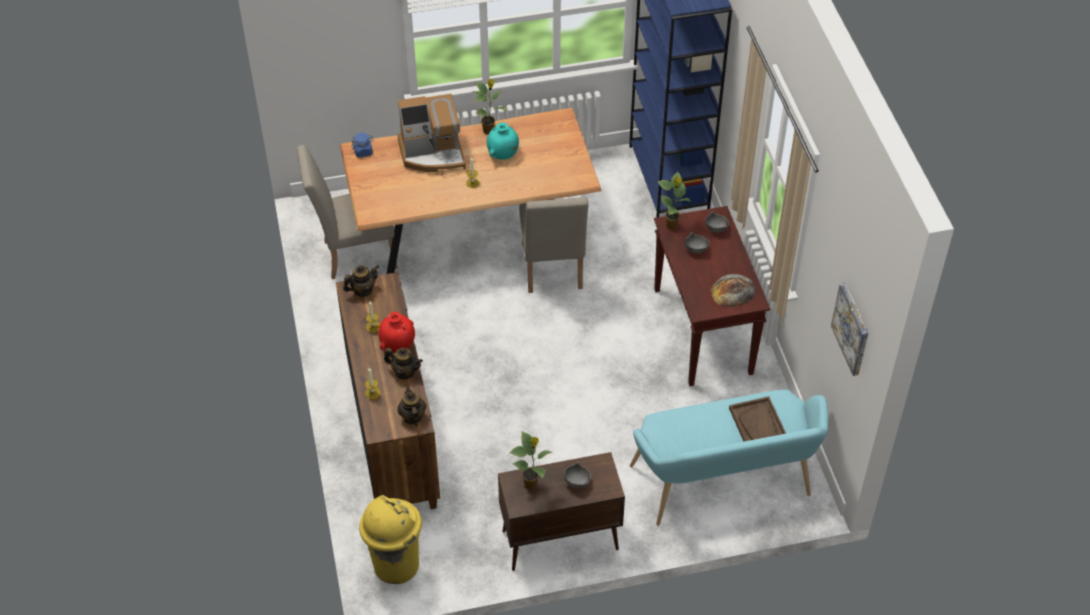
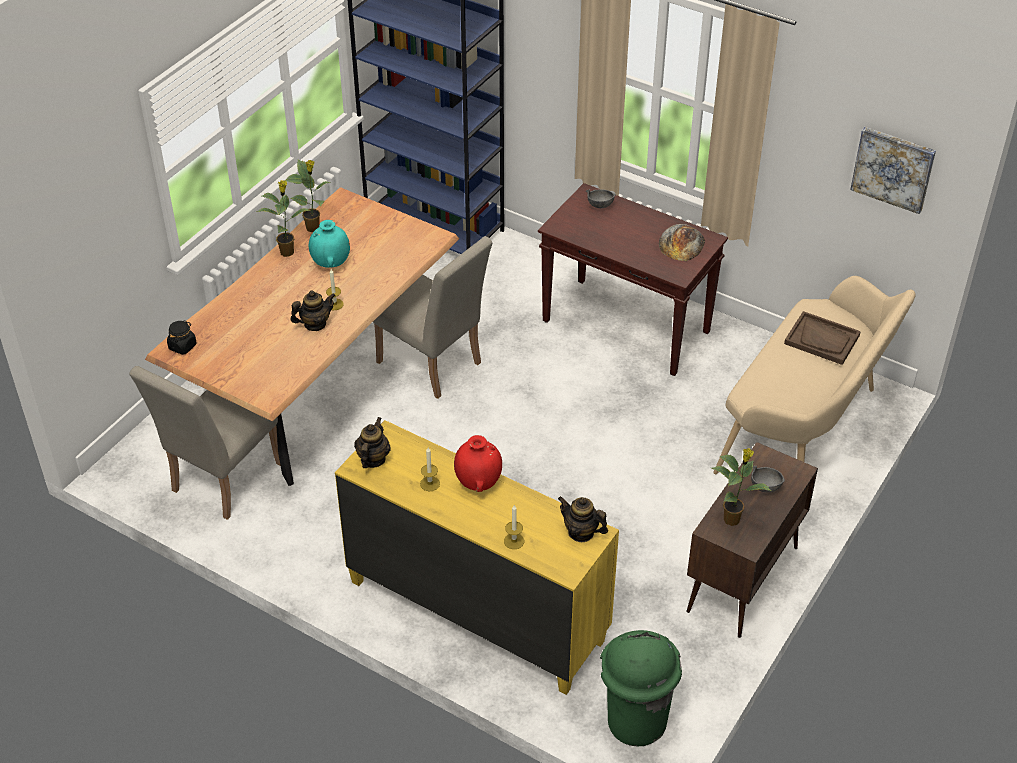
camera: 45 degrees left, 5 degrees down
(363, 151) = (182, 346): blue jar -> black jar
(393, 433) = (476, 610): brown dresser -> yellow dresser
(395, 564) = (635, 721): yellow trash can -> green trash can
(404, 372) = (517, 500): teapot -> teapot (315, 324)
(433, 153) = (259, 304): coffee machine -> none
(672, 226) = (562, 226): potted plant -> potted plant (313, 228)
(696, 249) = (607, 231): grey bowl -> none
(724, 486) = (805, 432): turquoise bench -> beige bench

